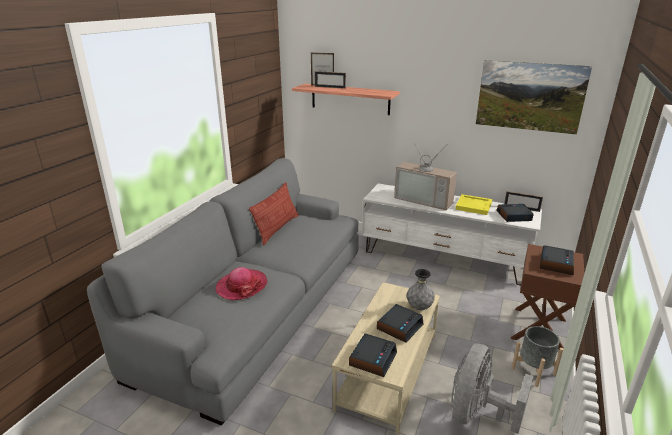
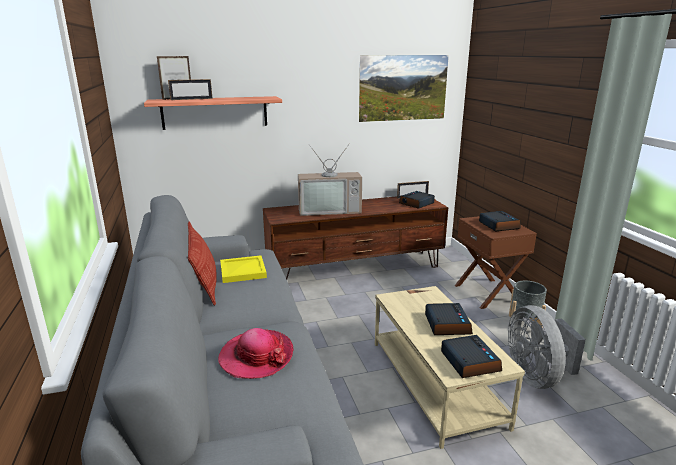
camera: 40 degrees left, 5 degrees down
(419, 307) = (436, 302): grey vase -> none
(444, 258) = (355, 268): white tv stand -> brown tv stand
(474, 206) = (377, 204): yellow tray -> yellow tray (243, 271)

